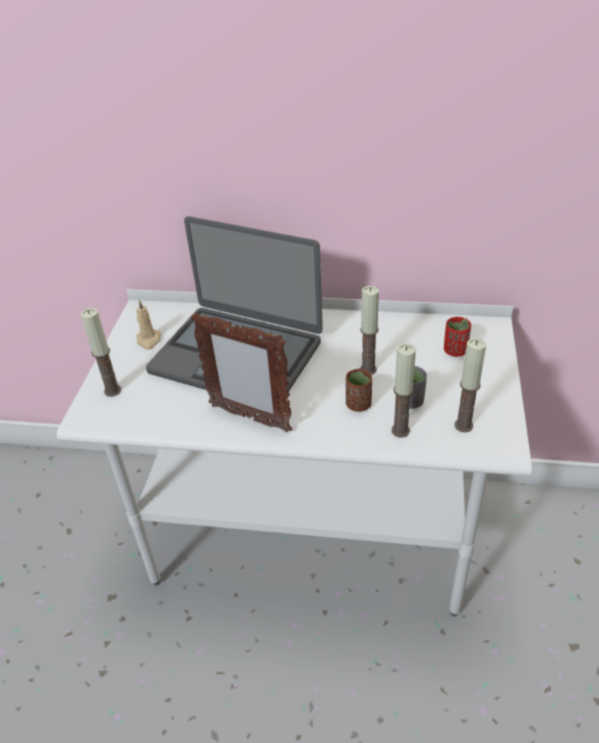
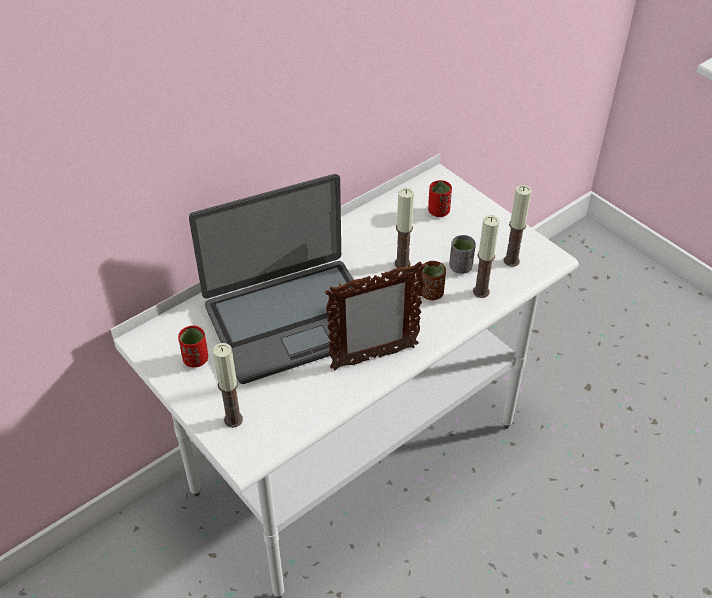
camera: 50 degrees left, 5 degrees up
(149, 340) = (196, 359): beige candle -> red cup

